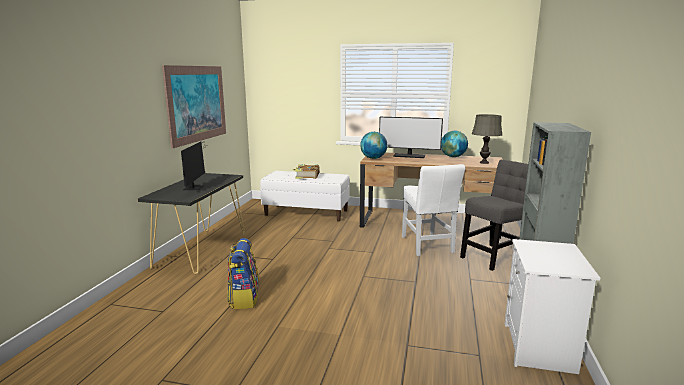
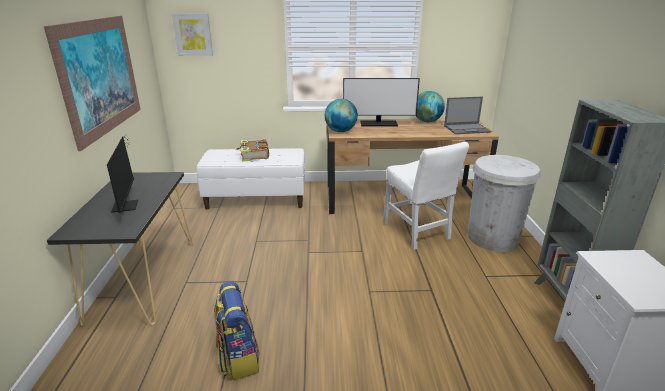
camera: 15 degrees left, 10 degrees up
(273, 83) = (193, 34): none -> picture
(484, 162) = (467, 129): grey table lamp -> laptop
(495, 256) = (493, 238): grey chair -> white trash can

